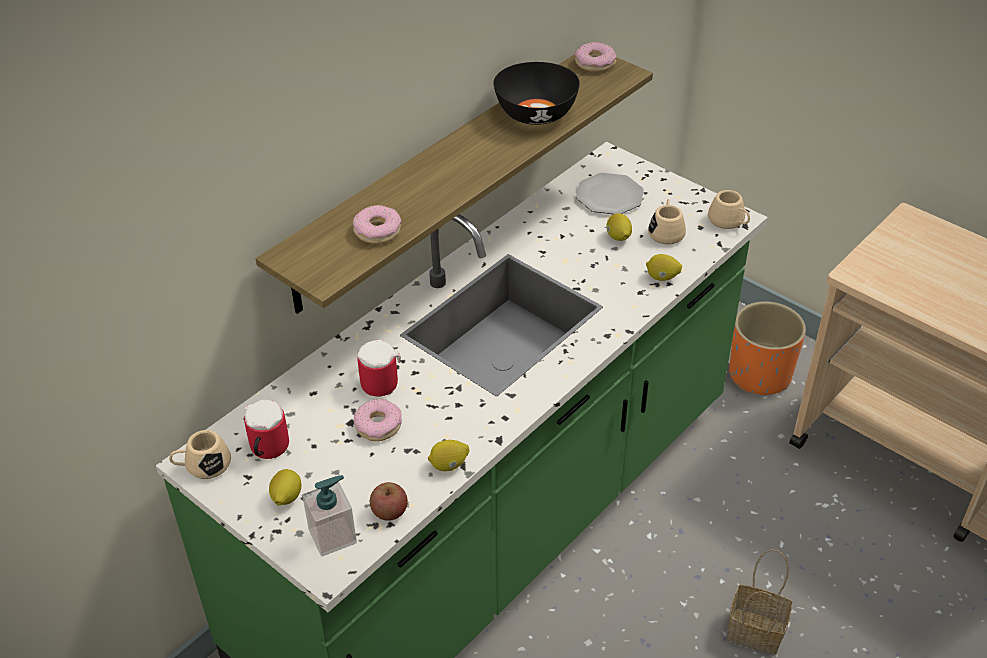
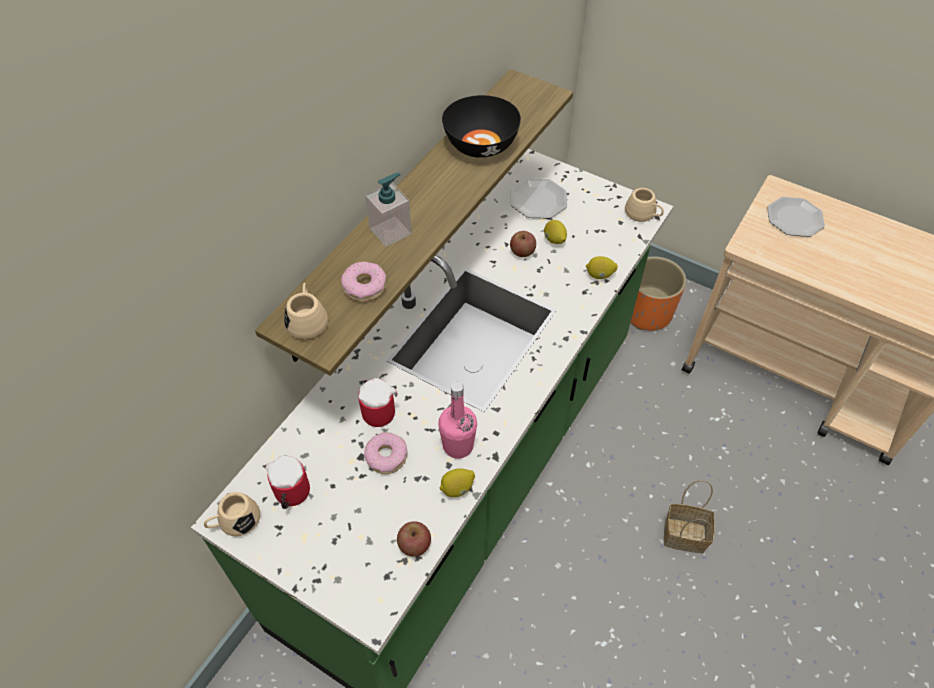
camera: 10 degrees left, 10 degrees up
(286, 497) = (318, 544): lemon -> none
(333, 536) = (369, 578): soap dispenser -> soap dispenser (391, 231)
(459, 425) = (458, 446): none -> pink bottle
(578, 245) = (522, 251): none -> apple
(595, 63) = (520, 87): donut -> none
(666, 231) = (593, 229): beige mug -> beige mug (307, 319)
(923, 251) = (795, 218): none -> plate

